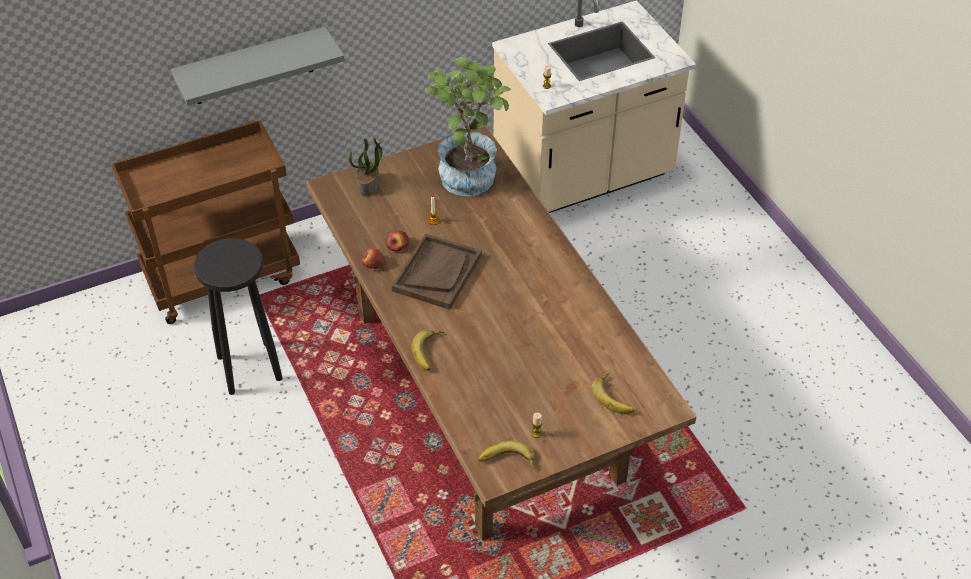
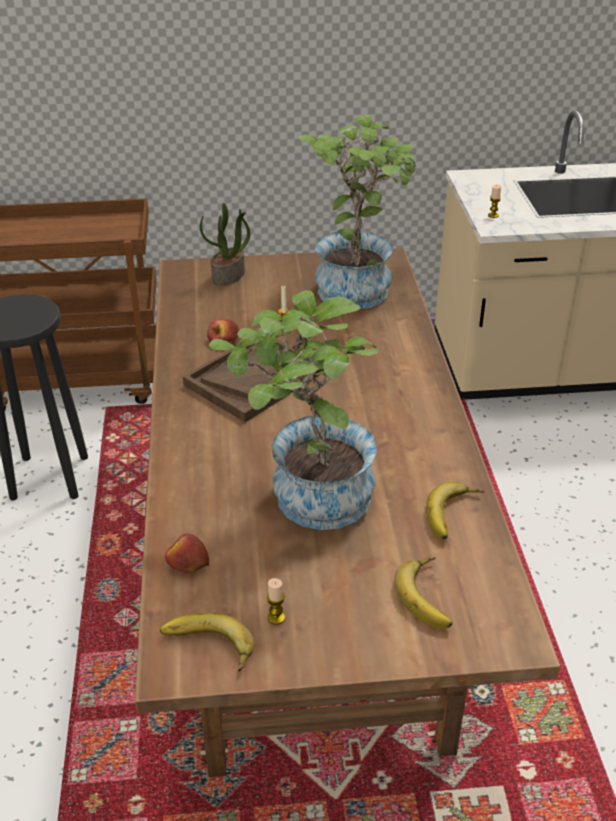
camera: 20 degrees right, 10 degrees down
(252, 67) = (142, 126): grey shelf -> none
(373, 264) = (181, 352): apple -> apple (187, 562)
(430, 352) = (187, 466): banana -> banana (454, 515)
(517, 353) = (307, 497): none -> potted plant

